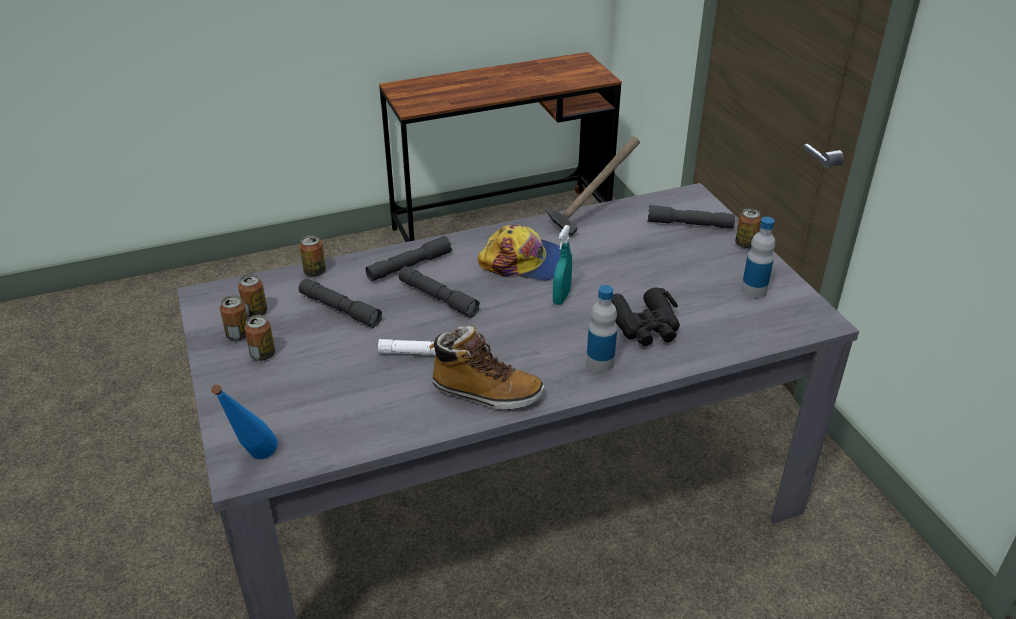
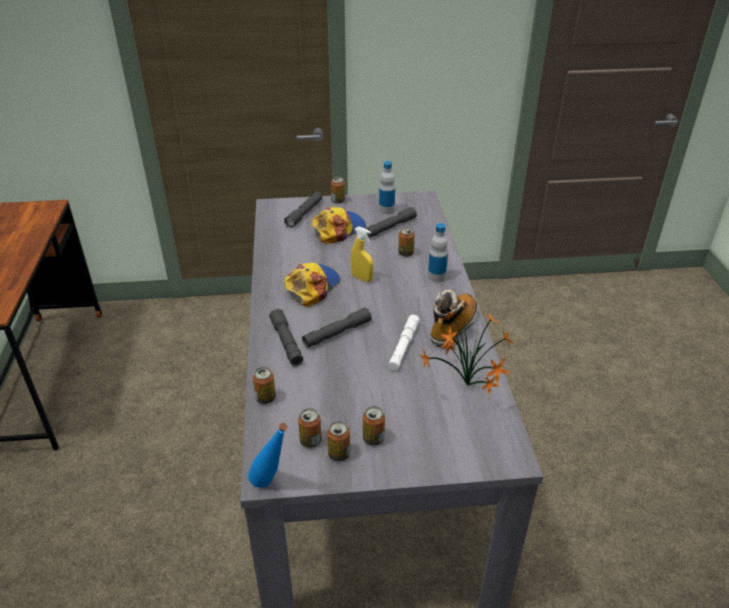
camera: 75 degrees left, 0 degrees up
(254, 461) = (503, 449): blue bottle -> blue bottle (272, 485)
(340, 309) = (329, 387): grey flashlight -> grey flashlight (390, 227)
(363, 419) = (468, 387): none -> potted plant
(561, 297) = (362, 278): turquoise spray bottle -> yellow spray bottle
(590, 216) = (269, 248): hammer -> none
(644, 326) = (406, 253): black binoculars -> can
(669, 258) = (338, 229): none -> cap

